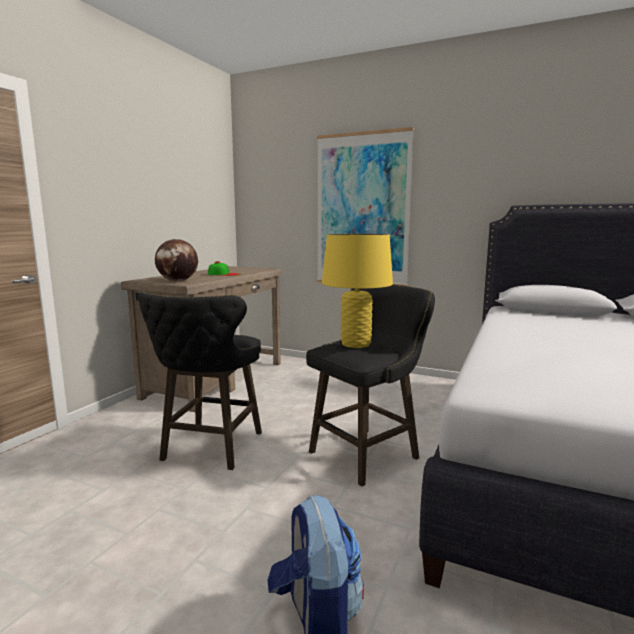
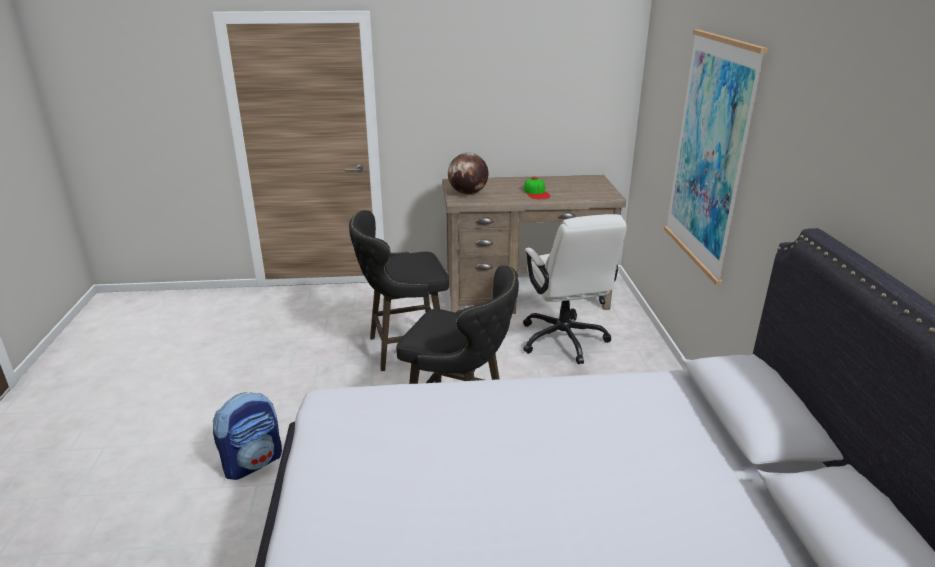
camera: 60 degrees right, 15 degrees up
(300, 386) = (565, 342): none -> white office chair
(356, 344) = (446, 323): yellow table lamp -> none

